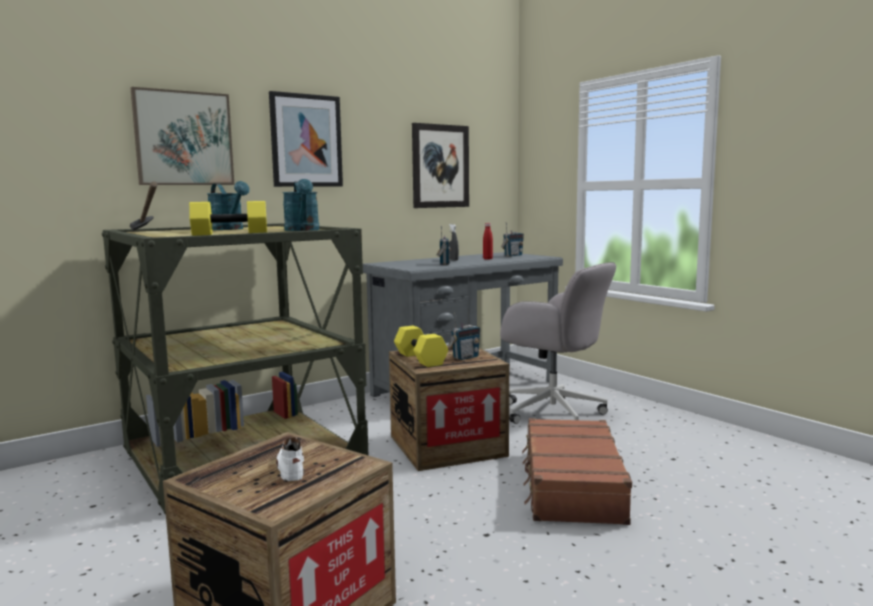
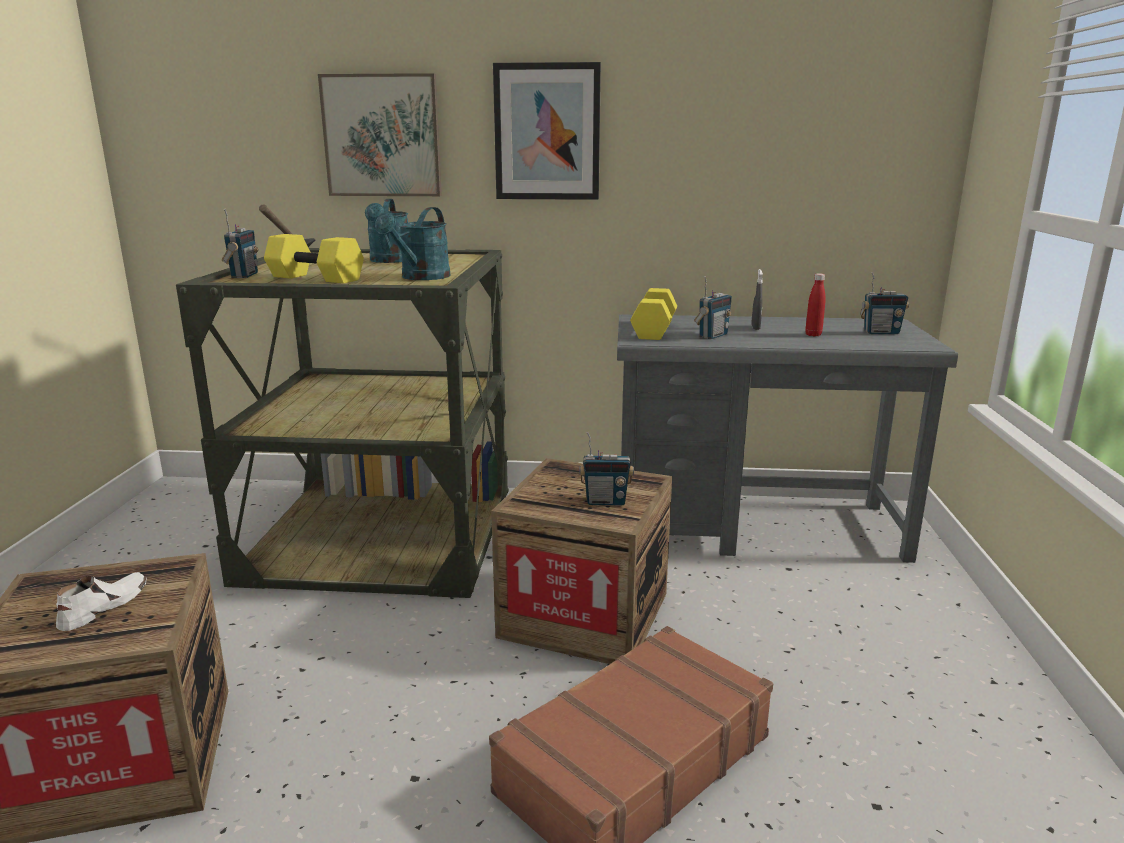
camera: 40 degrees right, 10 degrees up
(162, 236) = (244, 275): none -> radio
(419, 359) = (548, 484): yellow dumbbell -> yellow dumbbell (652, 330)
(440, 166) = (784, 167): picture -> none
(553, 413) = (815, 621): grey office chair -> none

